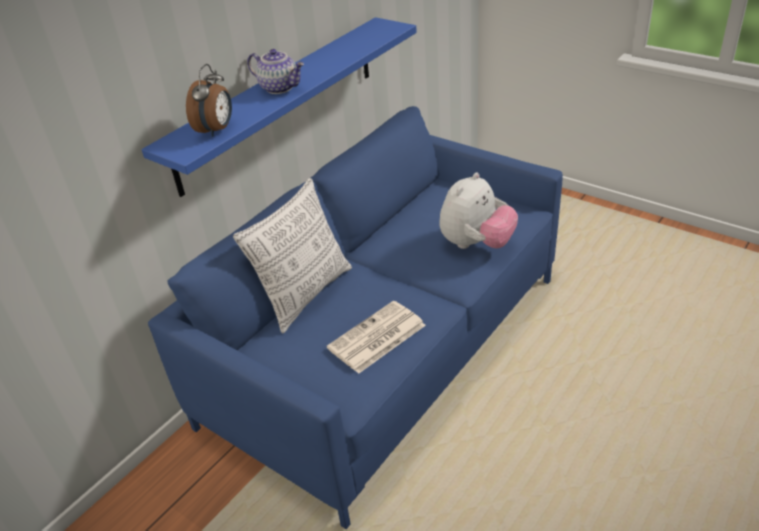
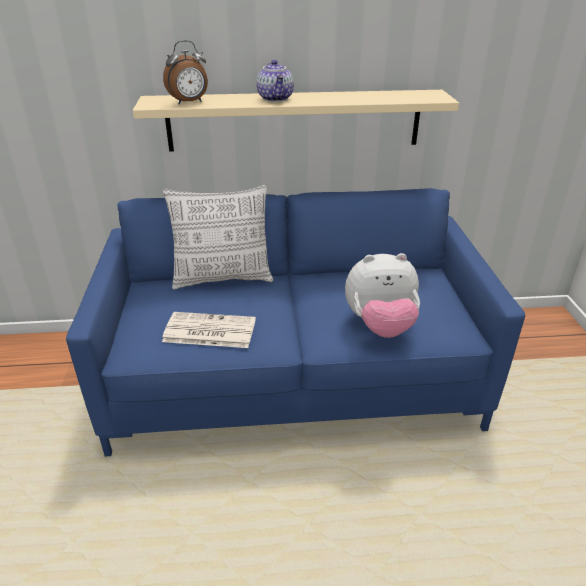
camera: 45 degrees right, 5 degrees down
(279, 102) = (294, 120): blue shelf -> beige shelf

